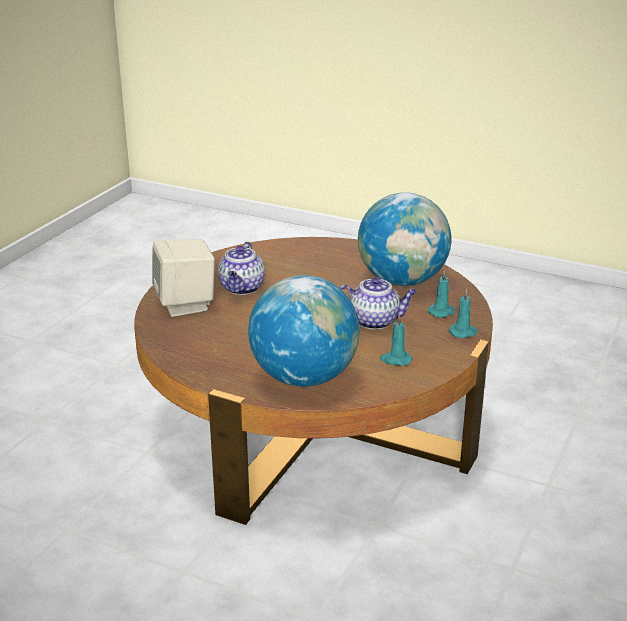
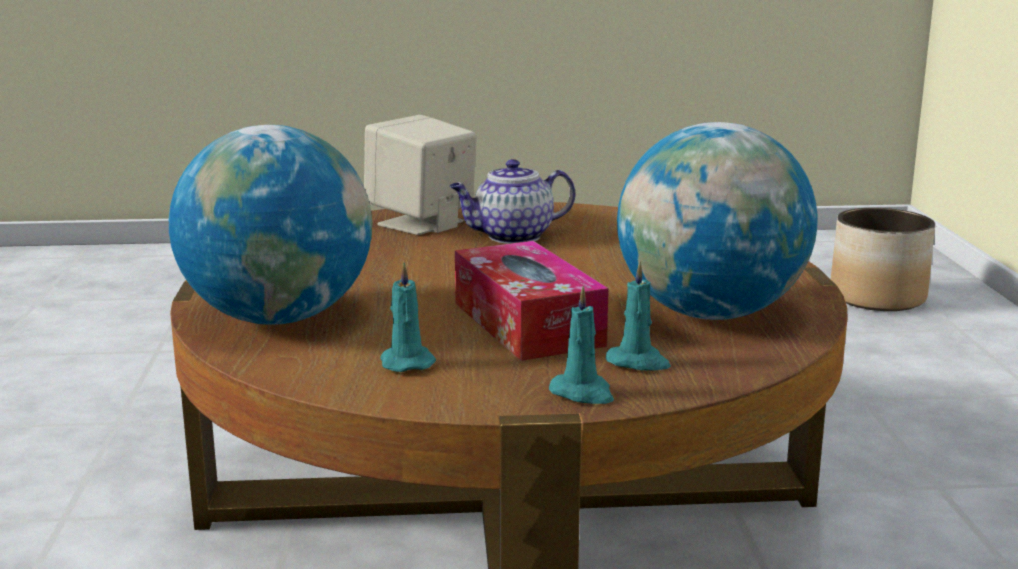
camera: 60 degrees right, 10 degrees down
(210, 241) = (878, 298): none -> planter
(375, 321) = (527, 324): teapot -> tissue box

